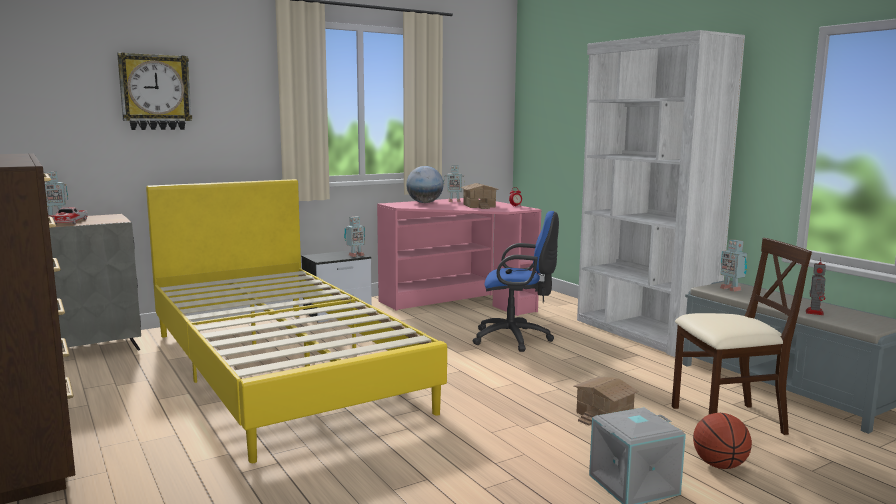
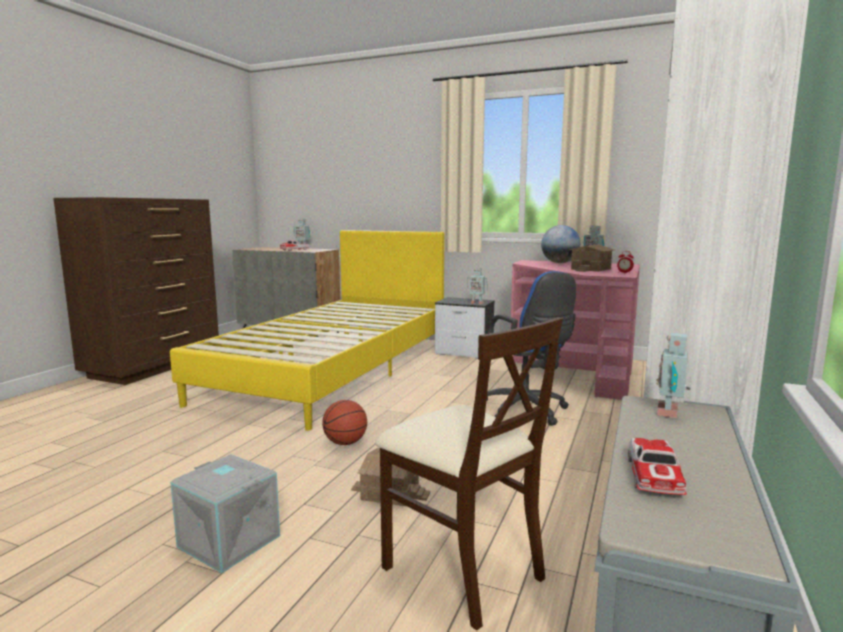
camera: 55 degrees right, 0 degrees up
(155, 92) = (364, 165): wall clock -> none
(719, 465) = (317, 586): basketball -> basketball (345, 443)
(814, 312) = (654, 475): toy robot -> toy car

